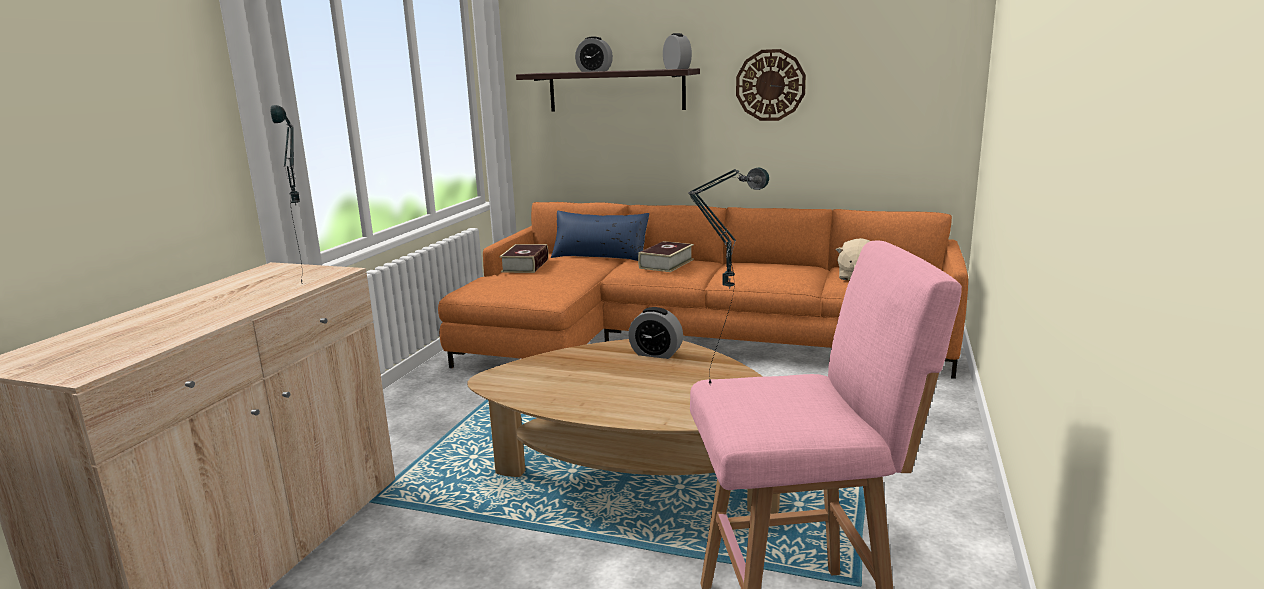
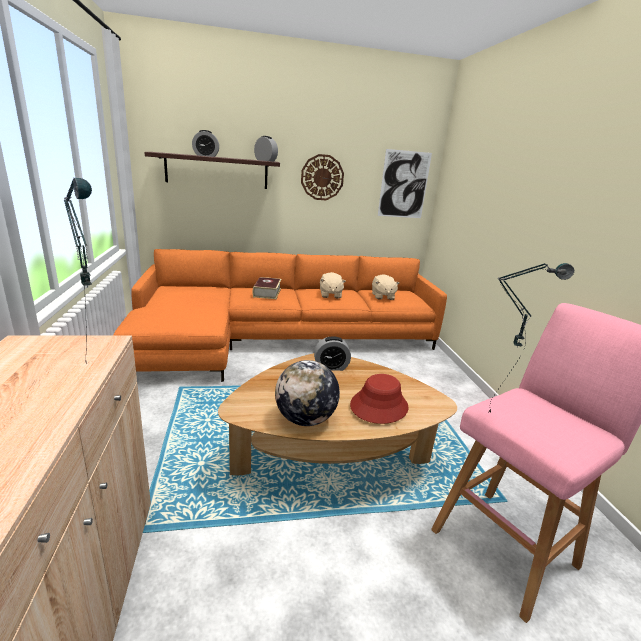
camera: 30 degrees left, 5 degrees up
(525, 265) = (166, 298): book -> none
(557, 398) = (305, 419): none -> globe
(600, 257) = (213, 288): blue pillow -> none
(669, 400) = (378, 406): none -> red hat
(764, 270) = (330, 295): none -> beige plush toy
(918, 84) = (404, 184): none -> picture

